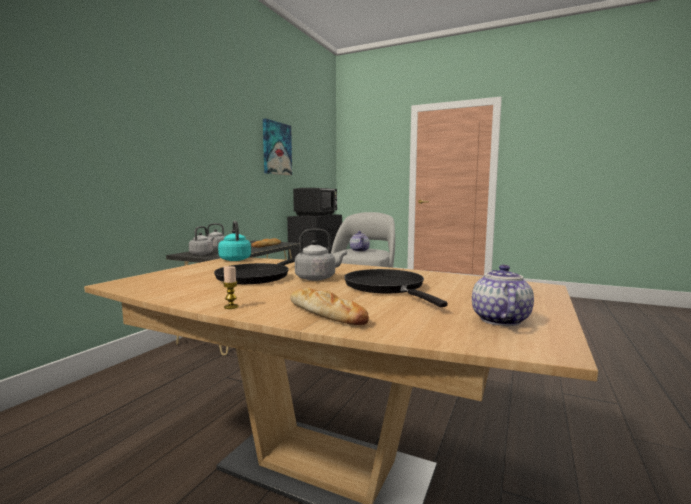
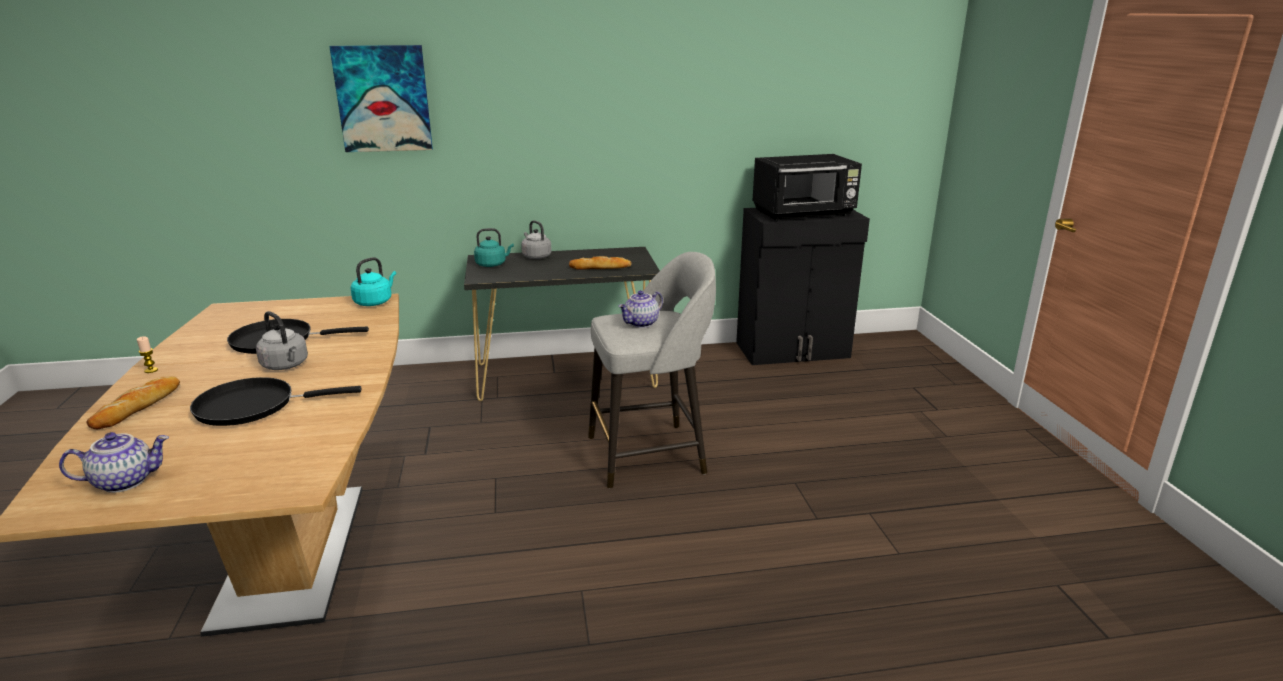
camera: 55 degrees right, 15 degrees up
(202, 254) = (492, 264): grey kettle -> turquoise kettle
(276, 148) = (724, 82): picture -> picture (383, 99)
(387, 287) = (253, 406): black frying pan -> black frying pan turned 135 degrees counterclockwise

